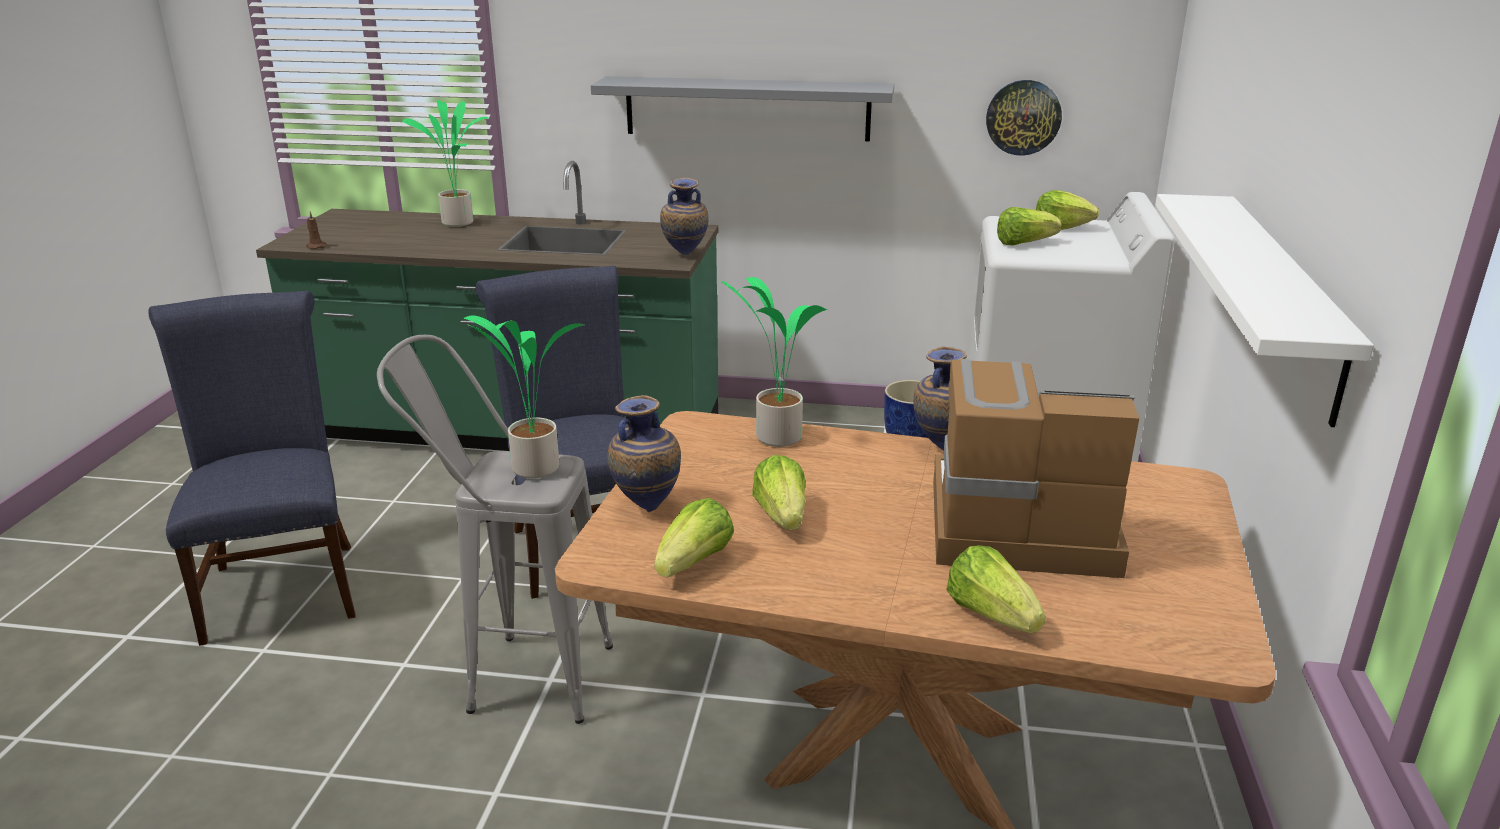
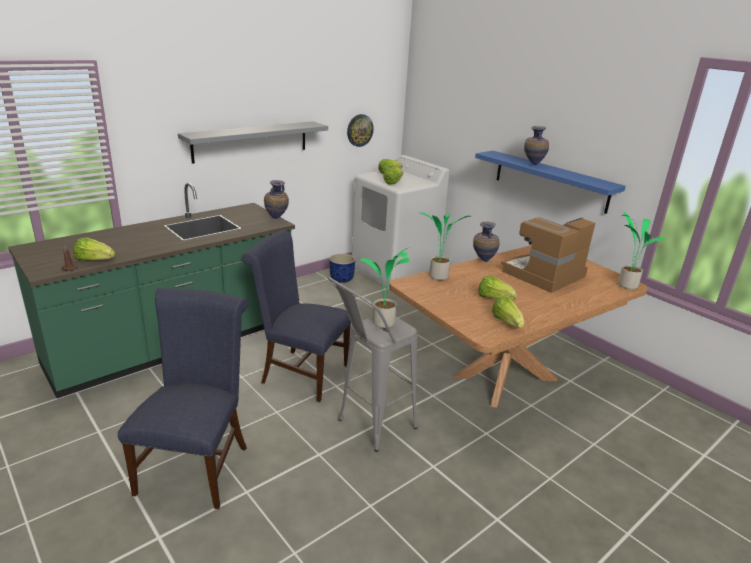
camera: 50 degrees left, 0 degrees up
(282, 585) = (196, 465): blue chair -> blue chair turned 75 degrees clockwise
(459, 222) = (121, 233): potted plant -> potted plant (626, 284)
(646, 506) = (457, 314): vase -> vase (532, 165)
(991, 614) = (585, 298): lettuce -> lettuce (94, 260)
(1281, 299) = (550, 181): white shelf -> blue shelf

